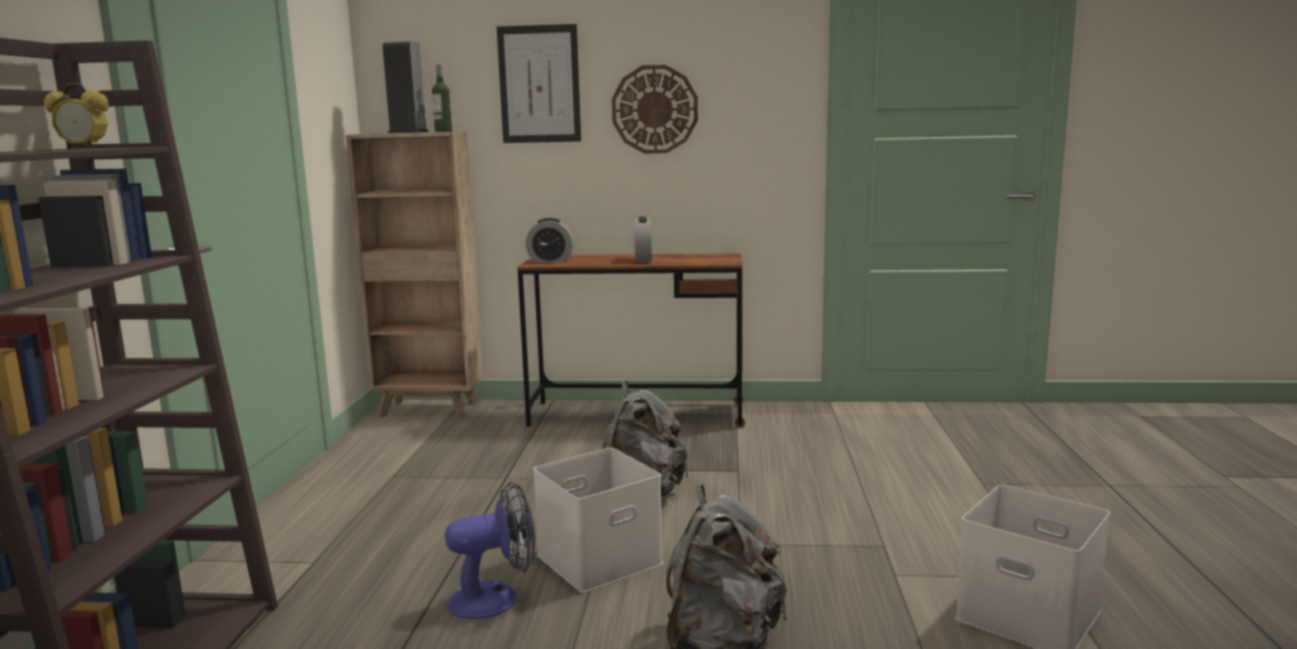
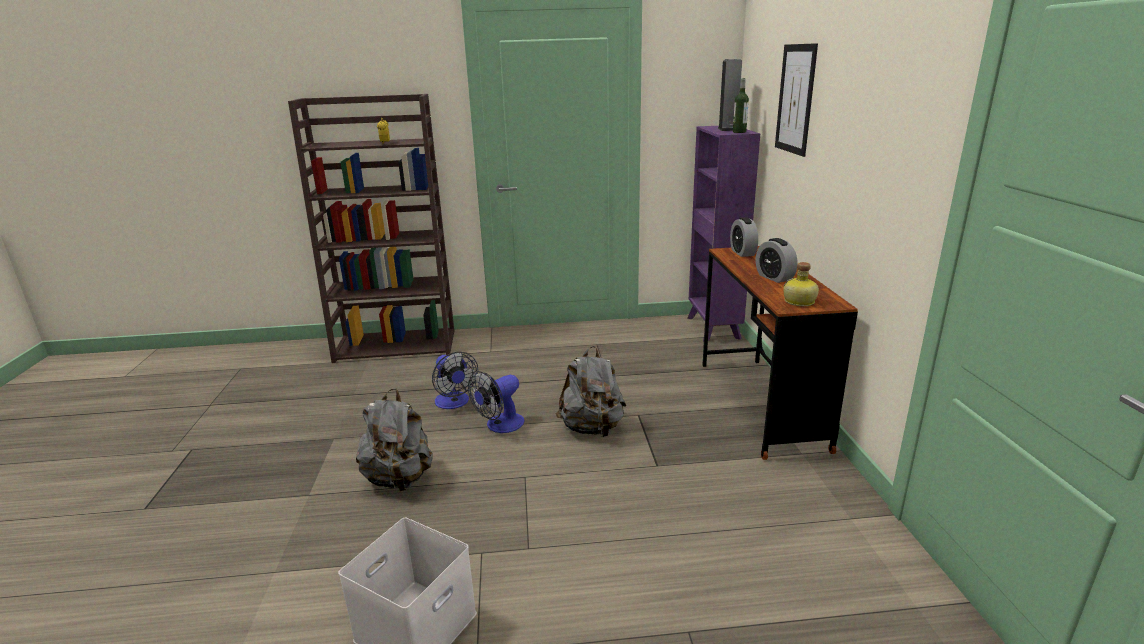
camera: 80 degrees right, 10 degrees up
(430, 409) = (713, 328): brown bookcase -> purple bookcase
(600, 558) = (500, 426): white storage box -> fan
(643, 259) = (774, 277): alarm clock -> alarm clock turned 105 degrees counterclockwise
(655, 109) = (843, 137): wall clock -> none
(717, 259) = (799, 302): none -> bottle

